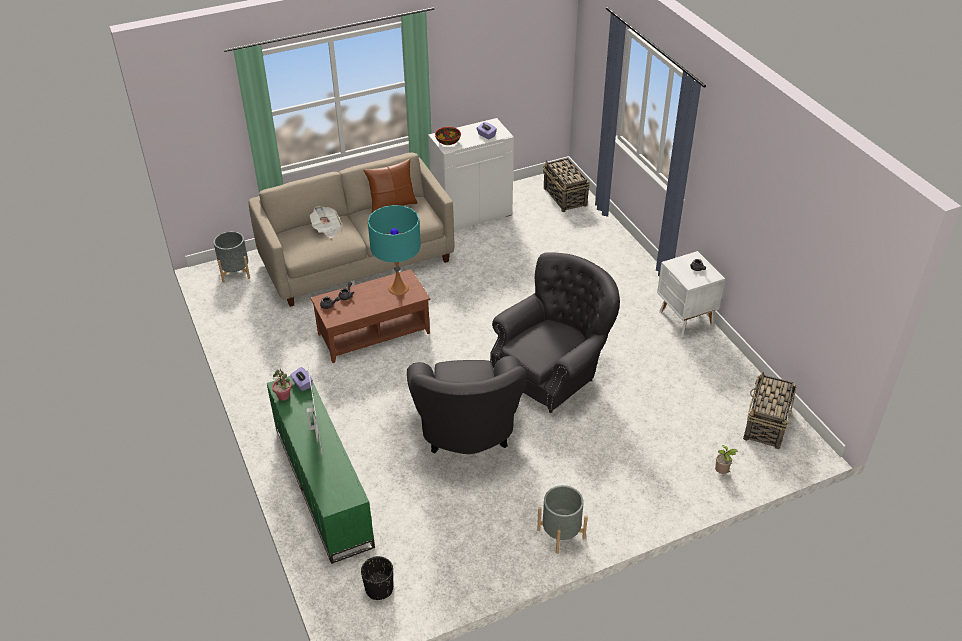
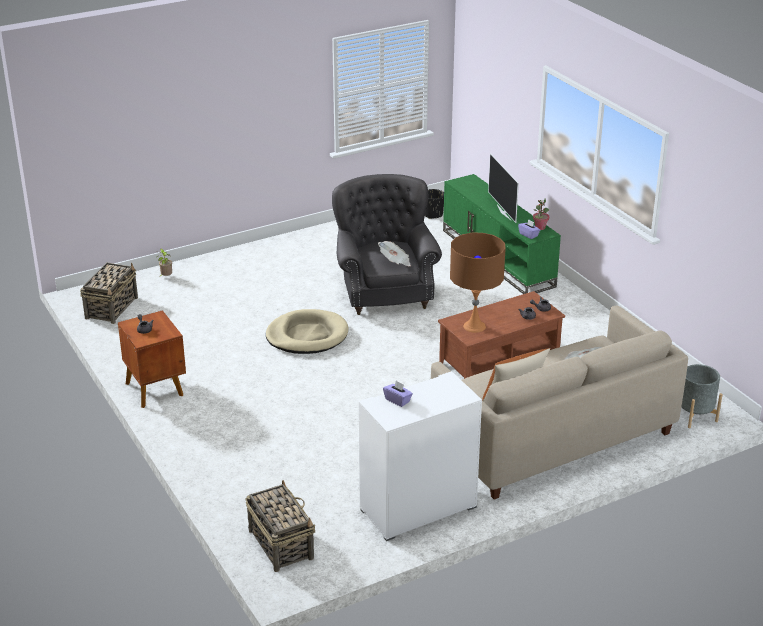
camera: 175 degrees right, 10 degrees down
(398, 288) = (474, 326): turquoise table lamp -> brown table lamp
(448, 142) = (450, 388): bowl -> none
(458, 371) = (395, 262): none -> newspaper
(552, 373) = (307, 336): grey armchair -> beige dog bed
(561, 534) = (304, 242): grey planter -> none
(685, 319) = (155, 388): white nightstand -> brown nightstand

